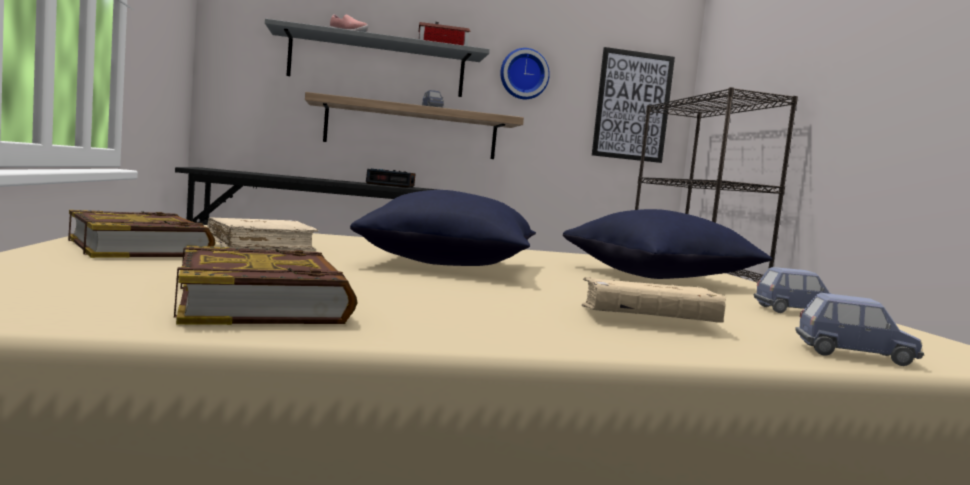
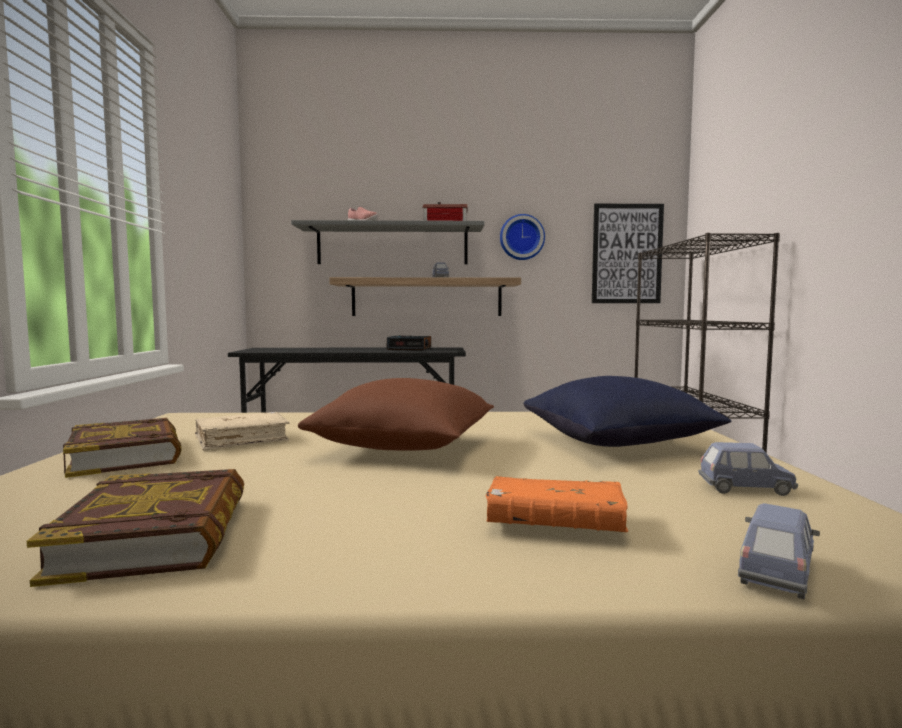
camera: 10 degrees right, 0 degrees up
(451, 265) = (406, 448): blue pillow -> brown pillow
(647, 319) = (554, 523): beige book -> orange book
(854, 355) = (776, 573): blue toy car -> blue toy car turned 75 degrees counterclockwise

